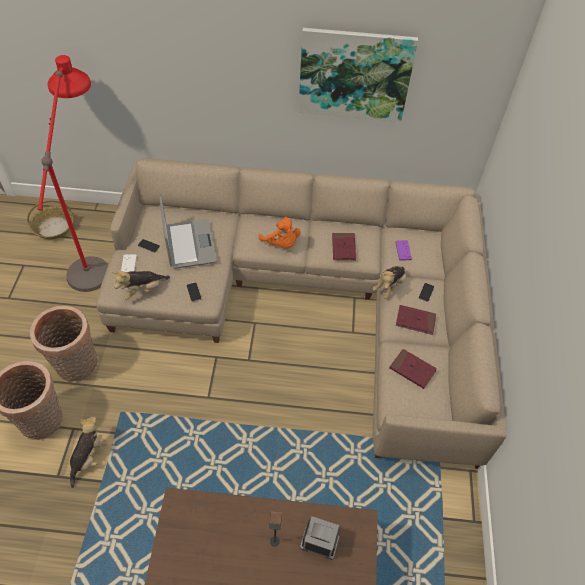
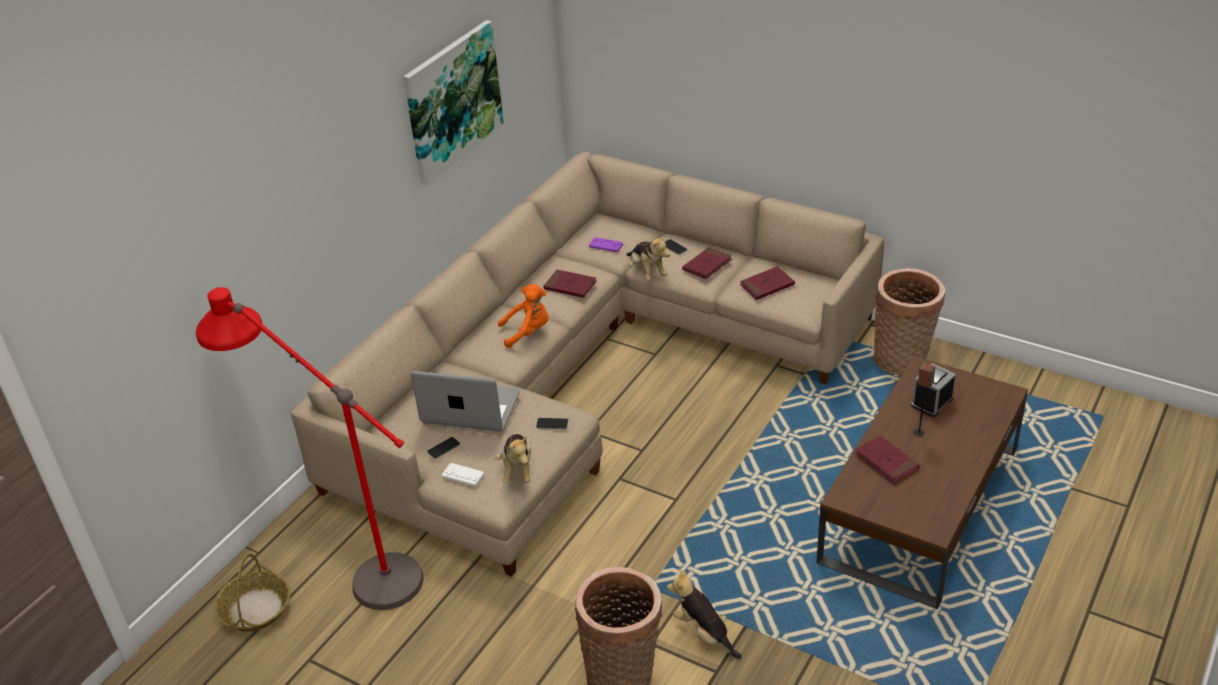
camera: 60 degrees left, 15 degrees down
(77, 367) = (551, 623): basket -> basket (903, 360)
(229, 524) = (886, 461): none -> red book

